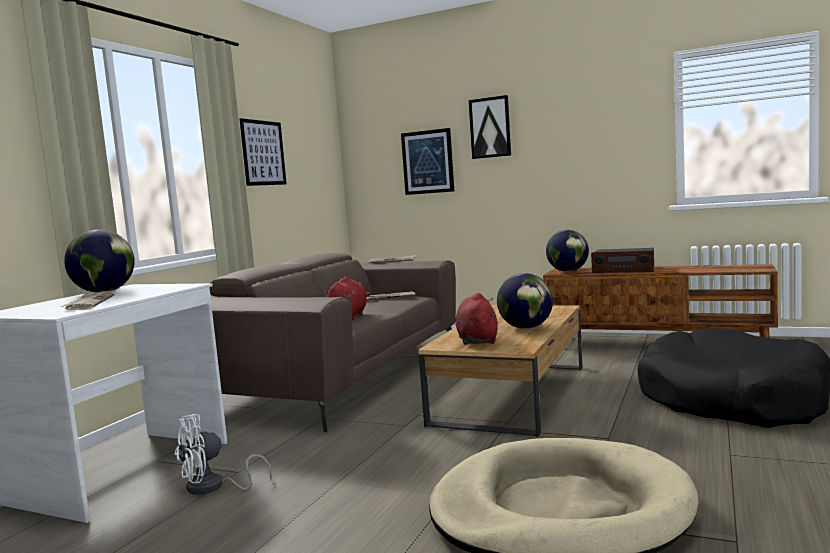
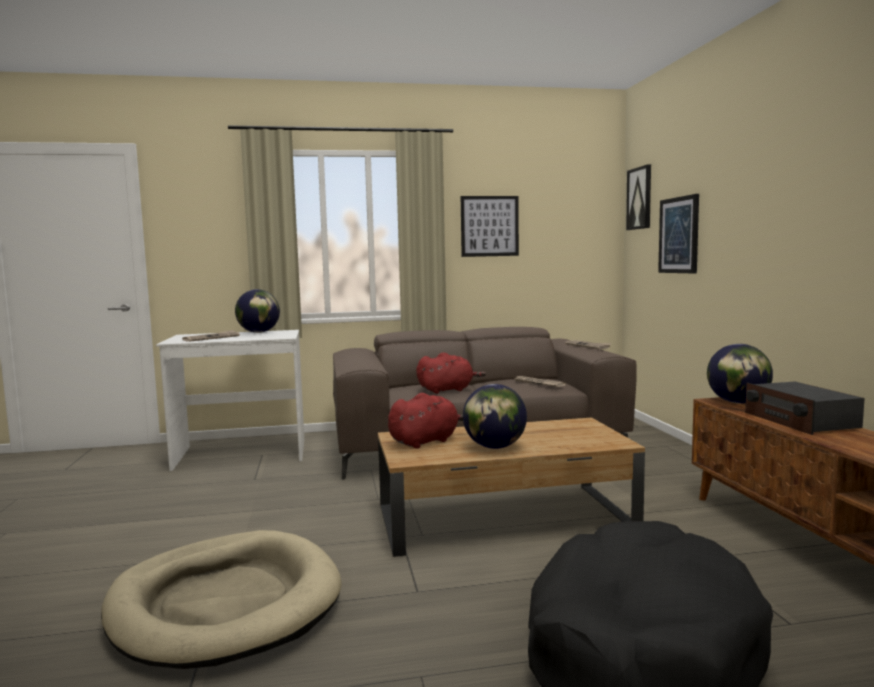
camera: 55 degrees right, 0 degrees up
(213, 487) = (227, 481): white fan -> none
(490, 127) = (732, 193): picture -> picture (639, 198)

